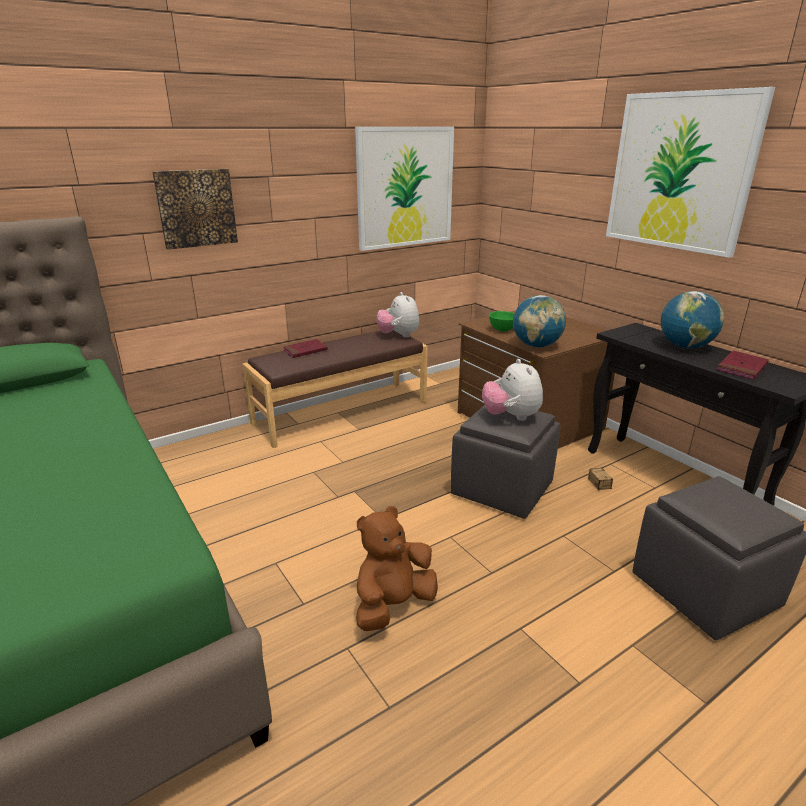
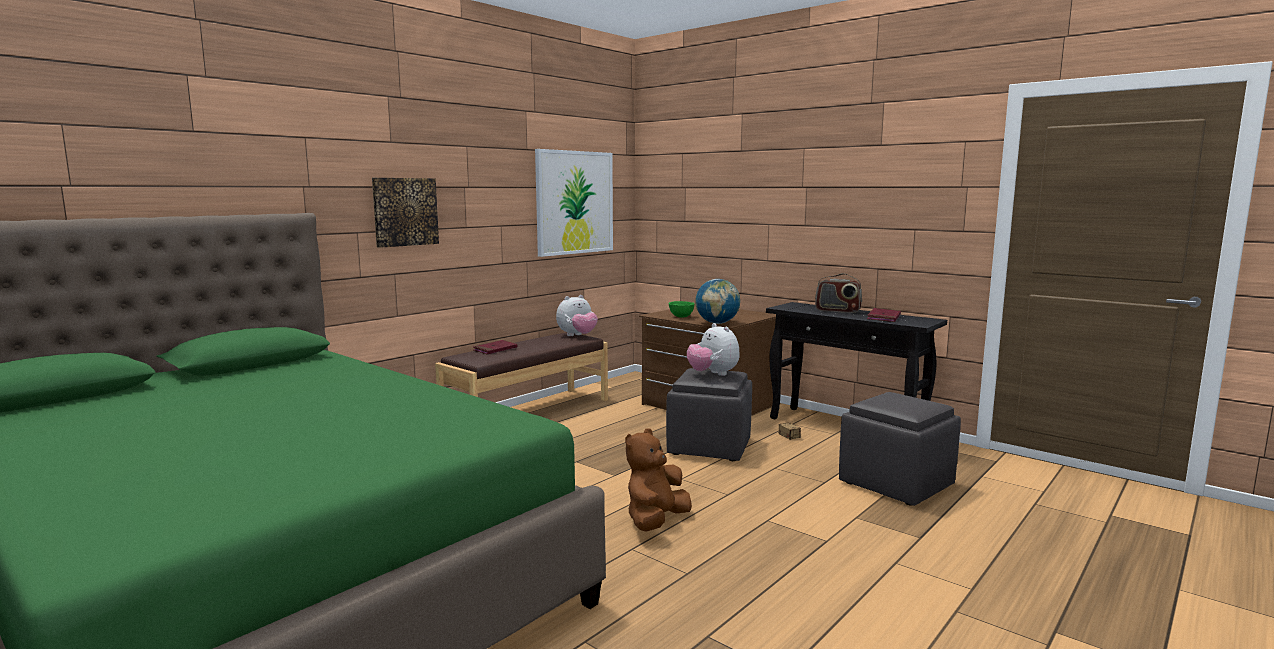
camera: 15 degrees left, 15 degrees down
(398, 335) = (577, 336): plush toy -> plush toy turned 90 degrees counterclockwise
(680, 172) = (809, 179): picture -> none
(685, 347) = (837, 311): globe -> radio

